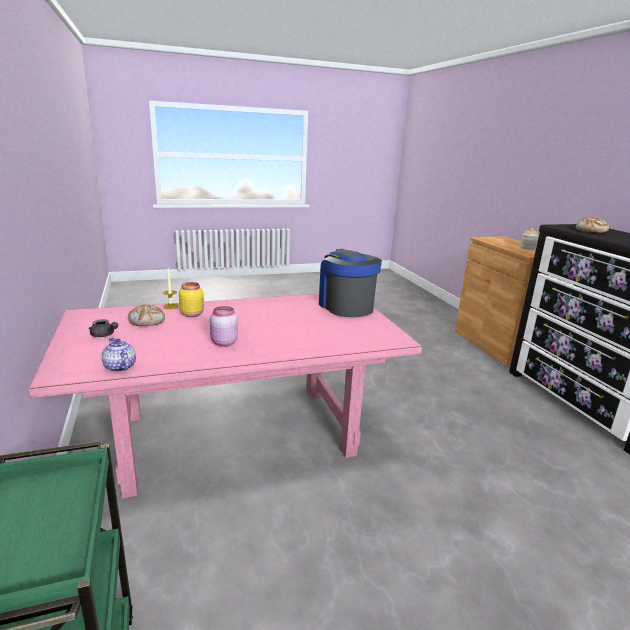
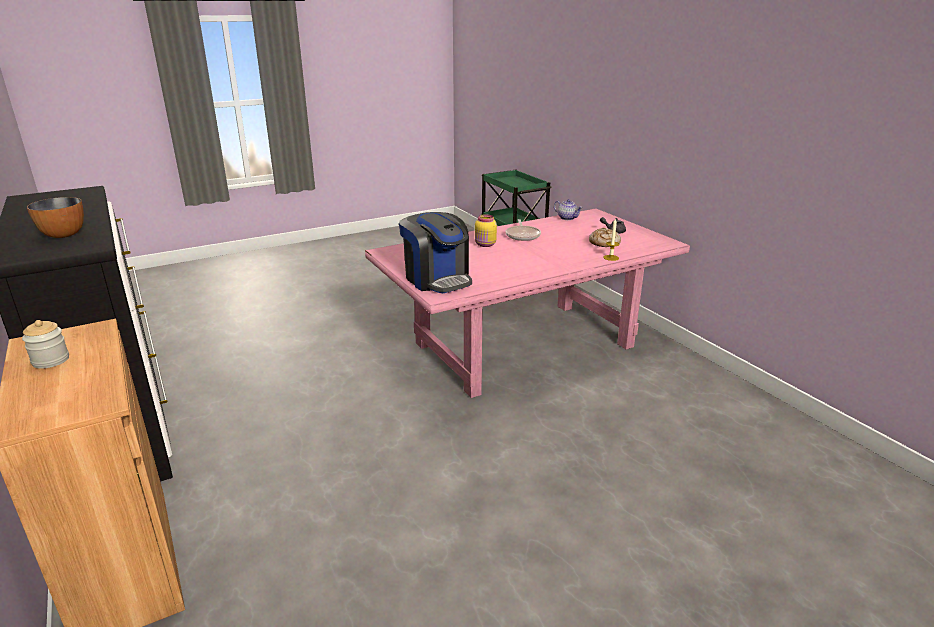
camera: 170 degrees right, 5 degrees up
(192, 314) = (579, 253): yellow jar -> yellow jar (485, 245)
(223, 343) = (522, 235): pink jar -> frying pan
(591, 231) = (64, 235): bread -> bowl

